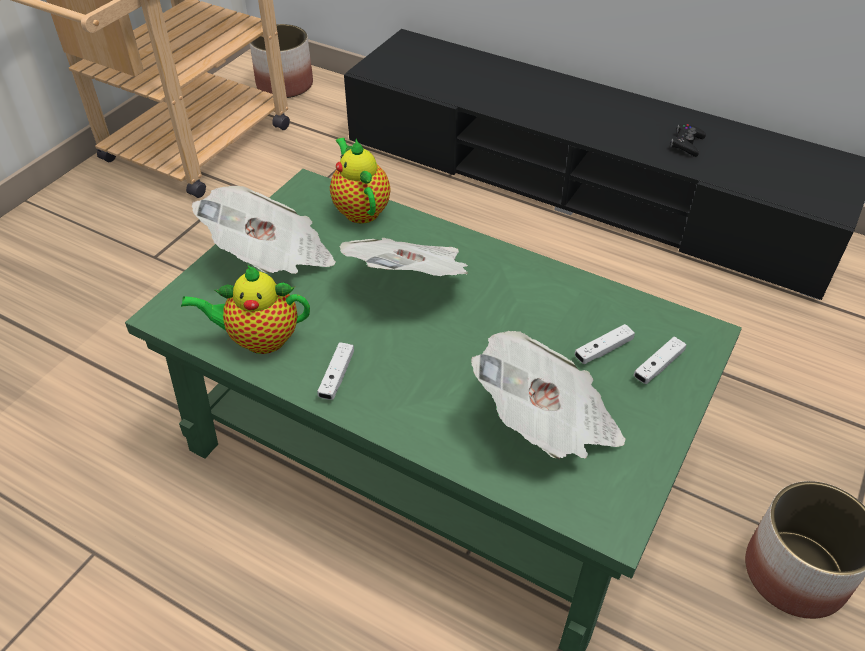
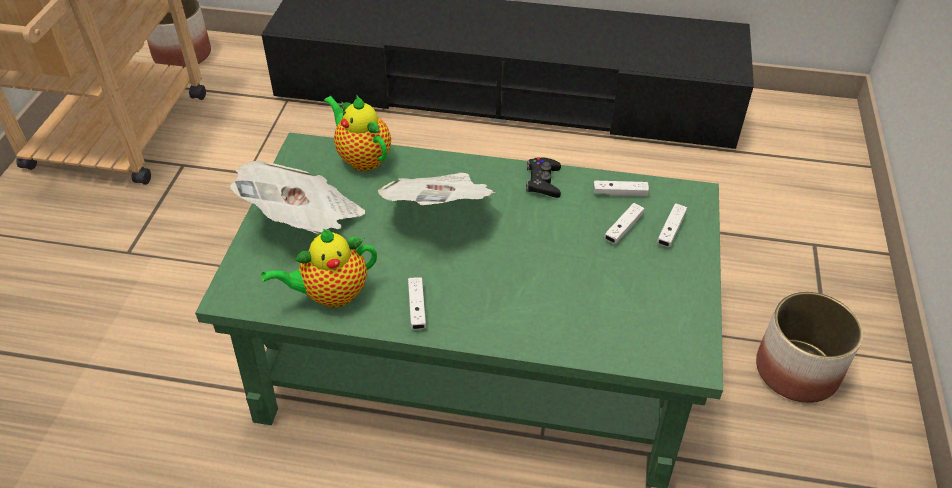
camera: 20 degrees left, 0 degrees up
(547, 422) = (607, 298): newspaper -> none
(618, 310) = (620, 193): none -> white game controller
(686, 144) = (596, 40): black game controller -> black game controller (543, 182)

